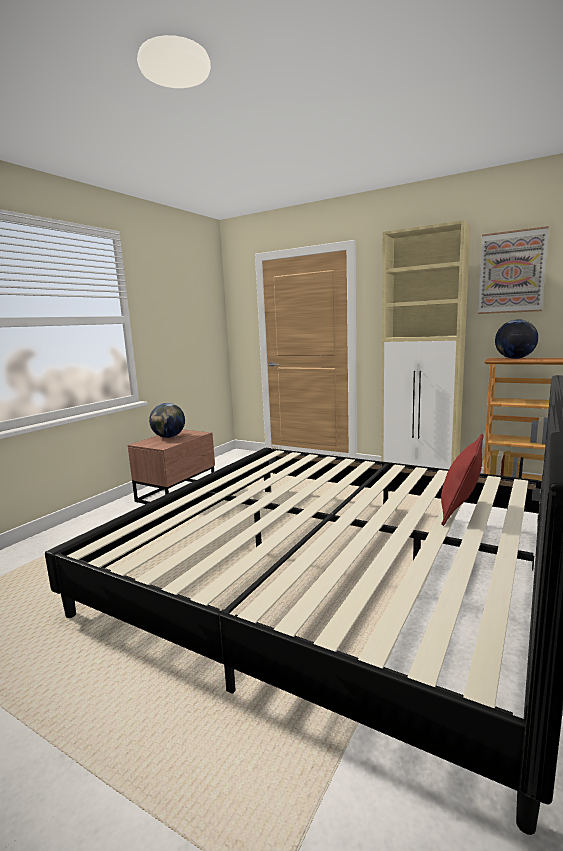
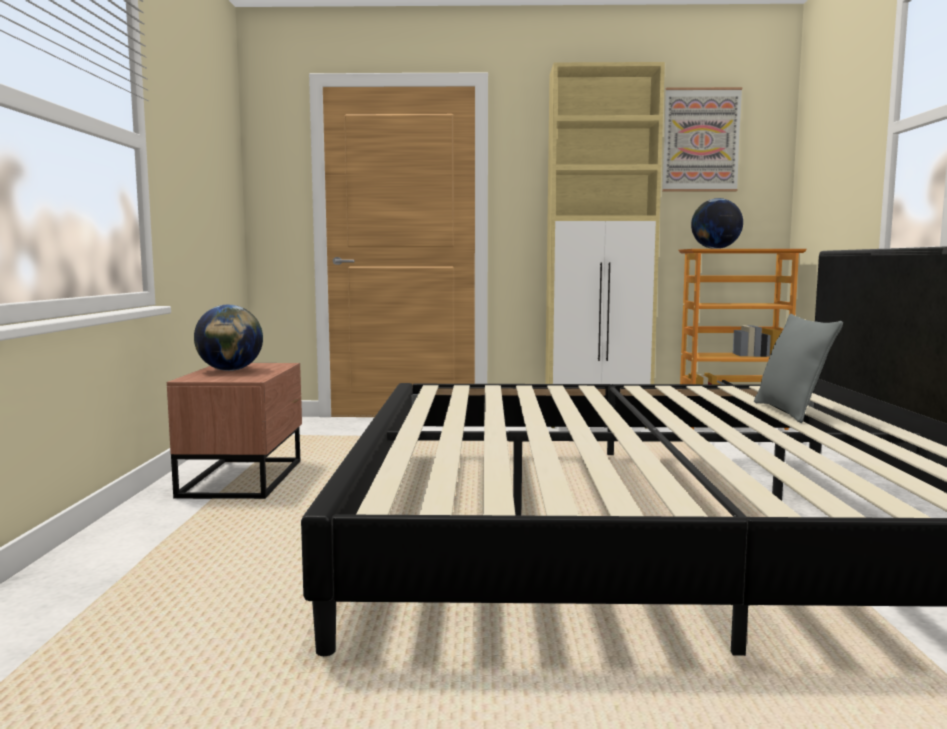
camera: 30 degrees left, 5 degrees down
(459, 511) = (790, 412): red pillow -> grey pillow

